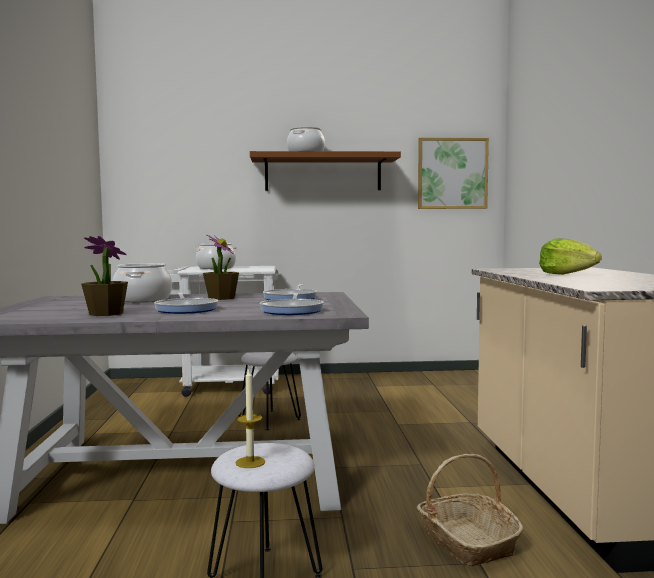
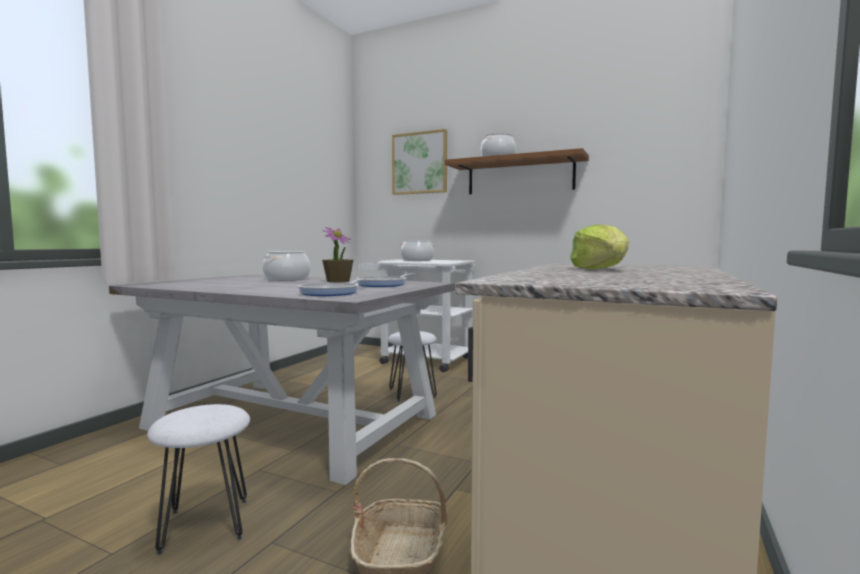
camera: 30 degrees right, 0 degrees up
(105, 314) = (214, 286): potted plant -> none
(186, 309) = (273, 287): frying pan -> none
(250, 462) = (179, 418): candle -> none
(452, 173) = (655, 168): picture -> picture (420, 163)

